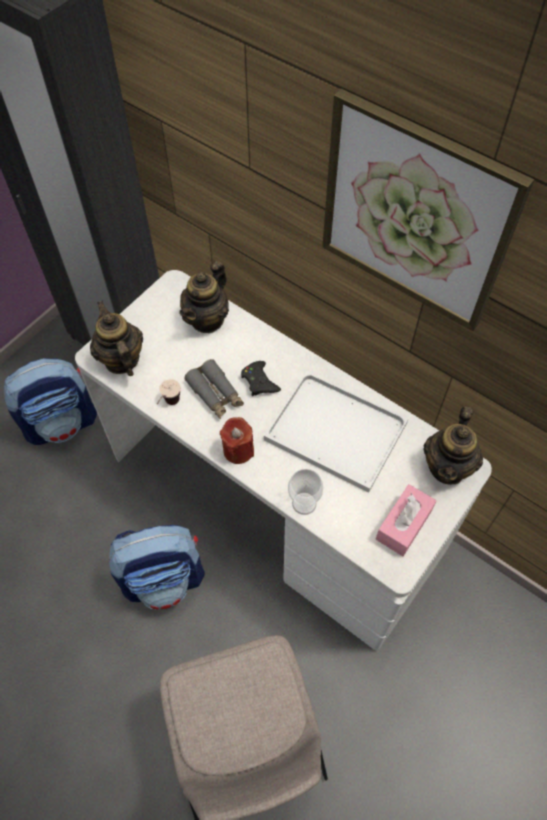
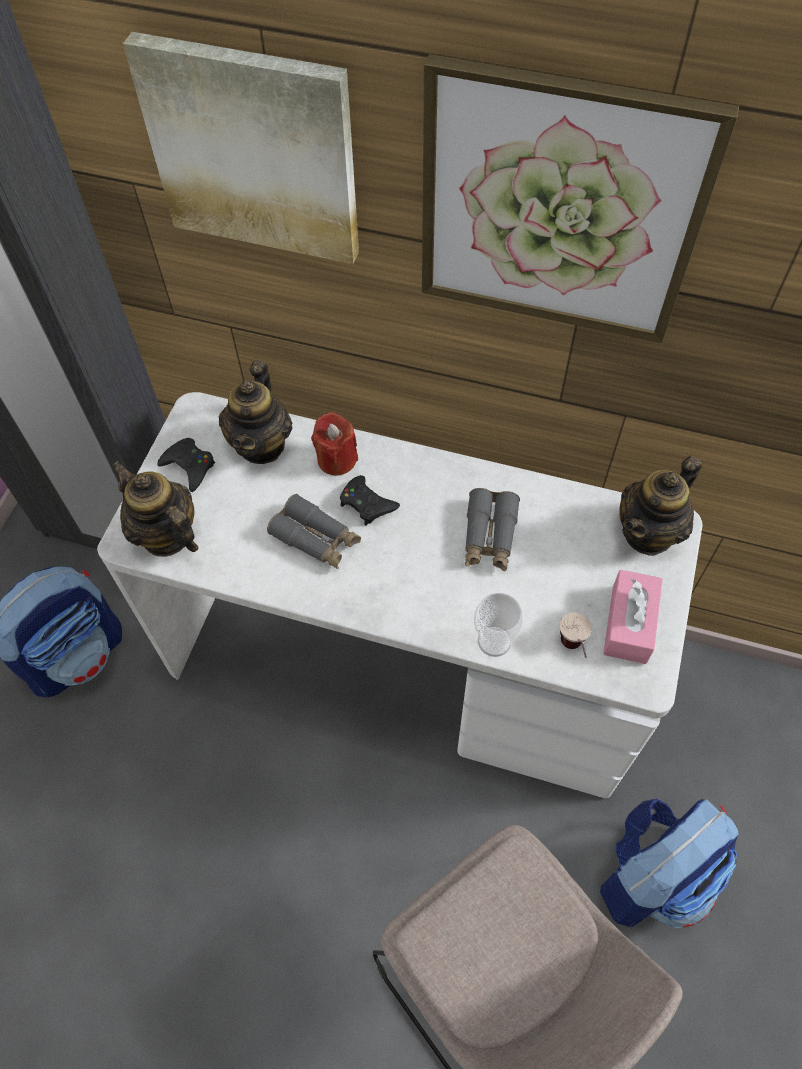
camera: 20 degrees left, 0 degrees up
(154, 319) = (189, 466): none -> black game controller
(164, 578) = (303, 810): backpack -> backpack (651, 874)
(169, 406) = (260, 575): cup -> cup (573, 651)
(232, 121) = (254, 150): none -> picture
(238, 450) = (379, 602): red candle -> red candle (336, 459)
(333, 431) = (489, 536): white tray -> grey binoculars
(447, 467) = (649, 533): teapot -> teapot turned 45 degrees clockwise

